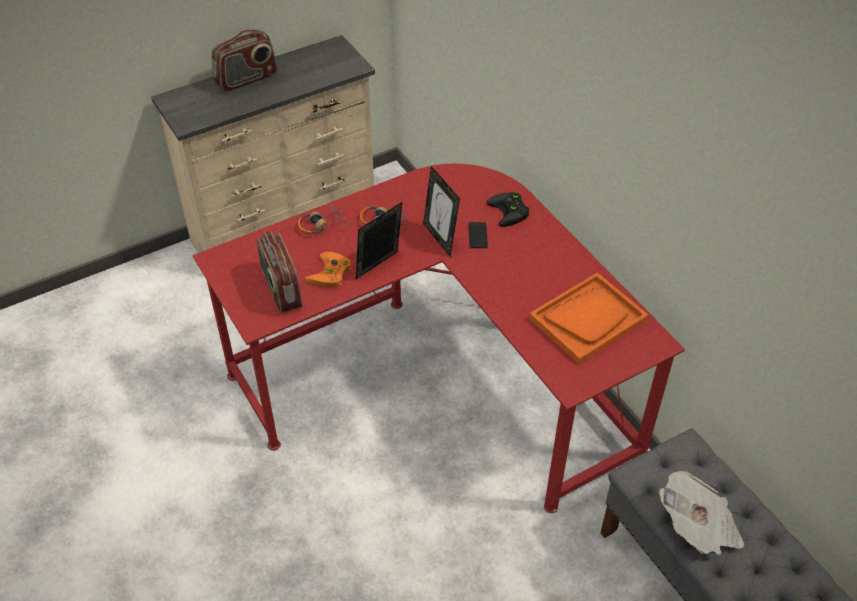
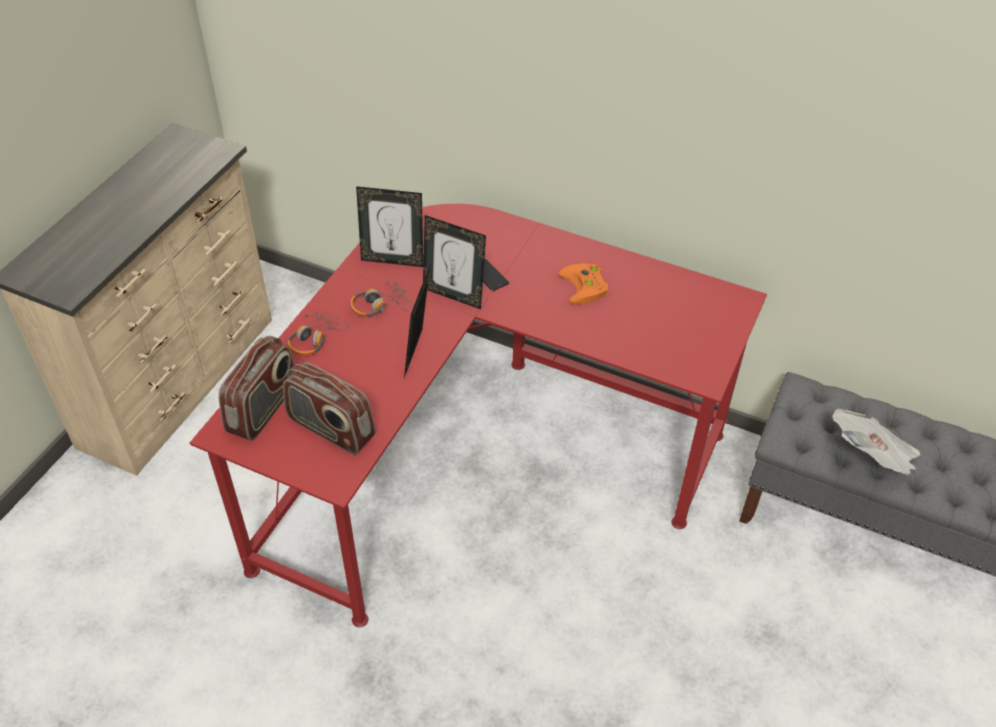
camera: 35 degrees left, 0 degrees up
(246, 80) = (101, 213): radio -> radio (263, 408)
(330, 274) = (372, 386): orange game controller -> orange game controller (586, 287)
(420, 194) = (393, 260): none -> picture frame
(510, 211) = (499, 238): black game controller -> none
(588, 319) = (663, 308): orange tray -> none

